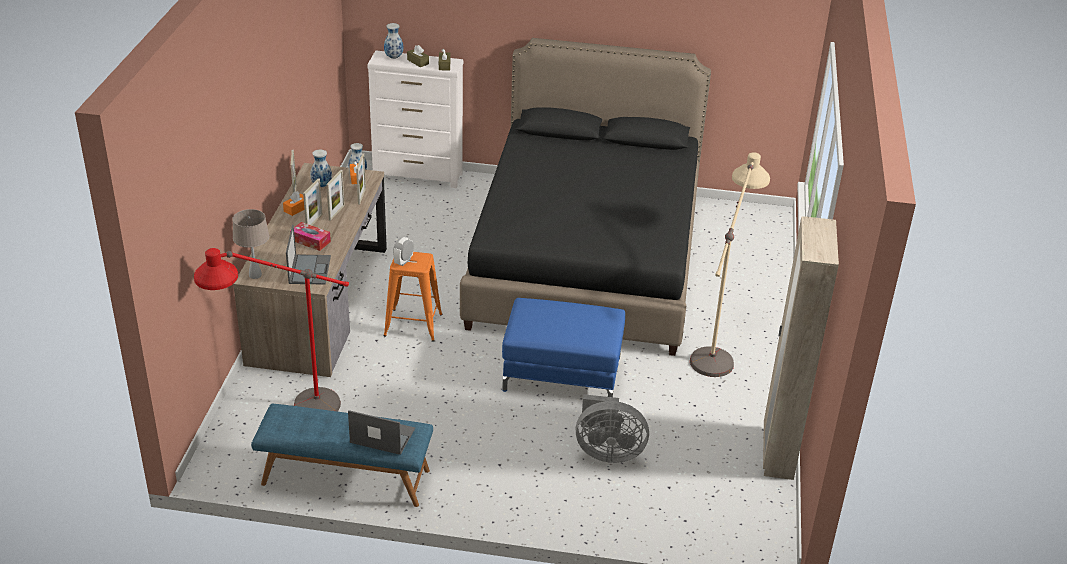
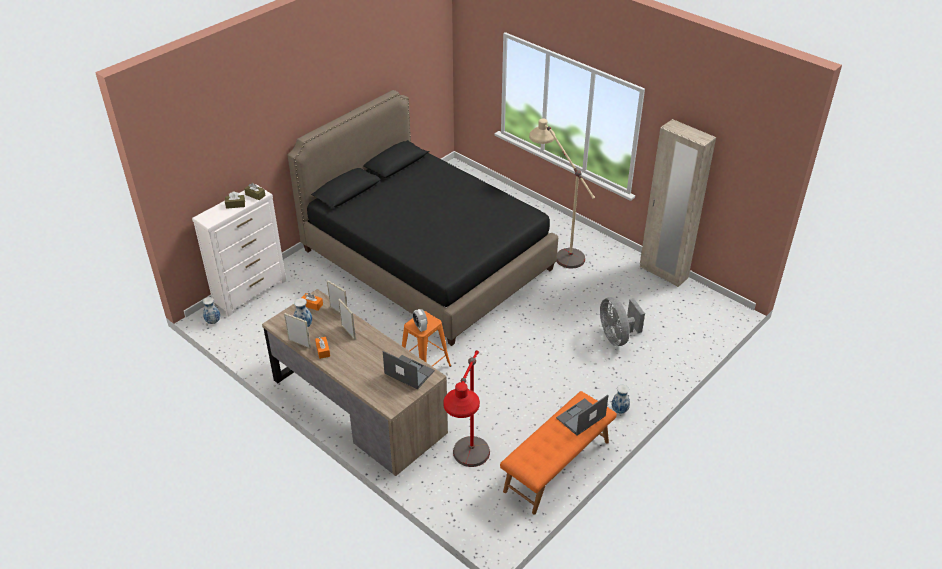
camera: 55 degrees left, 5 degrees up
(255, 275) = (390, 403): beige table lamp -> none
(310, 241) = (373, 358): tissue box -> none
(314, 222) = (349, 347): picture frame -> none
(345, 477) = (557, 466): blue bench -> orange bench
(394, 57) = (215, 213): vase -> vase (619, 410)
(562, 373) = (531, 322): blue ottoman -> none
(607, 452) = (617, 336): grey fan -> grey fan turned 120 degrees clockwise

